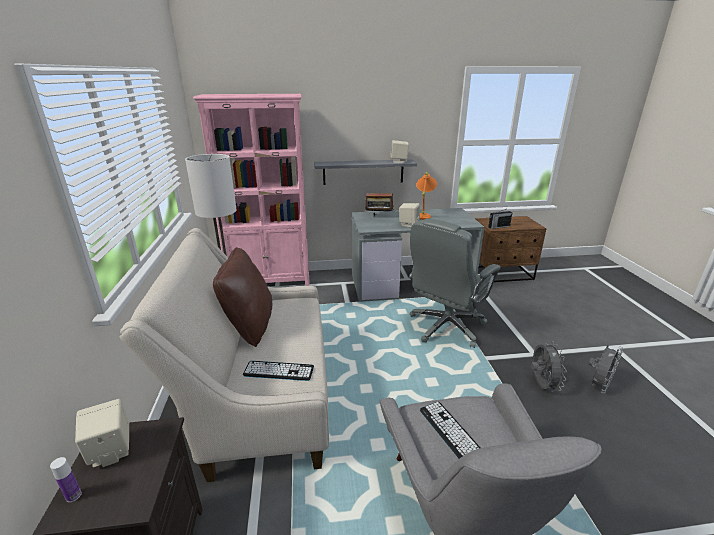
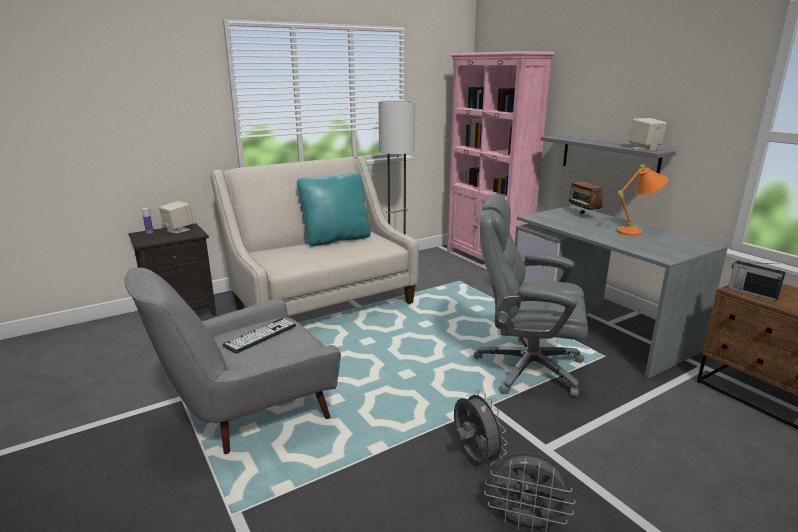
camera: 65 degrees right, 5 degrees down
(250, 326) = (336, 239): brown pillow -> turquoise pillow
(278, 371) = (287, 258): keyboard -> none
(408, 224) = (586, 229): beige speaker -> none
(541, 385) = (474, 458): grey fan -> grey fan turned 90 degrees counterclockwise

